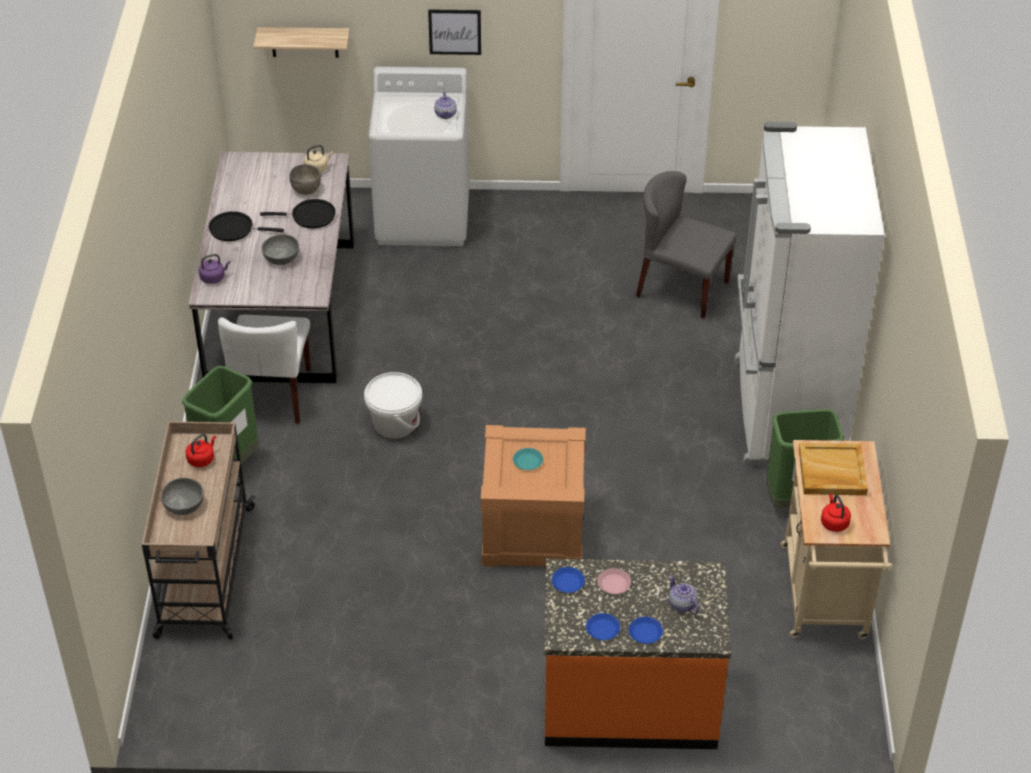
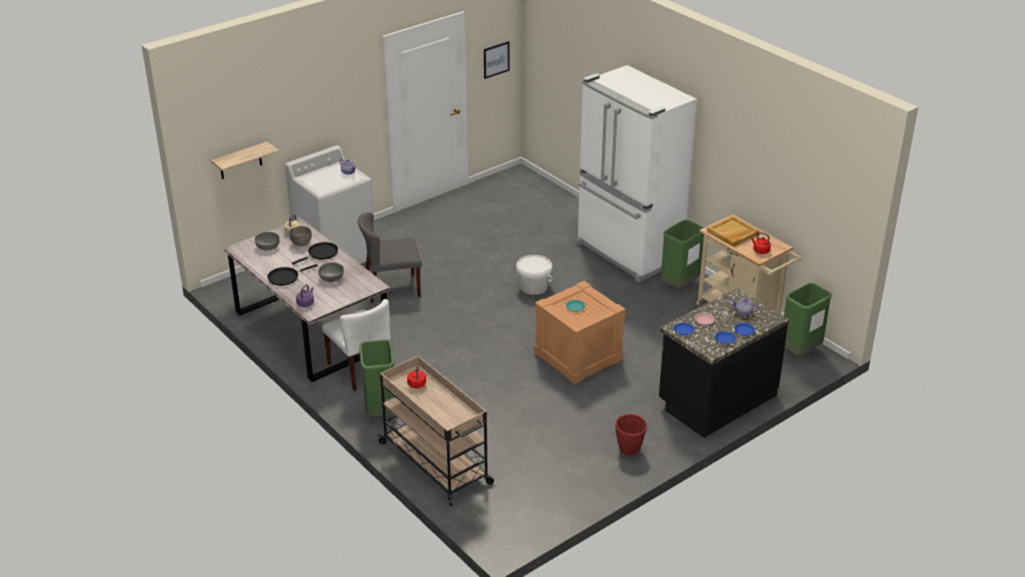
camera: 40 degrees left, 10 degrees down
(184, 505) = (437, 407): grey bowl -> grey bowl (268, 246)
(395, 423) = (446, 348): white bucket -> white bucket (534, 287)
(435, 701) = (629, 450): none -> red planter
(455, 31) = (328, 122): picture -> picture (496, 59)
(629, 702) = (716, 399): orange counter -> black counter
(681, 288) = (512, 226): grey chair -> grey chair (392, 288)
(836, 704) = (800, 351): none -> green trash can

